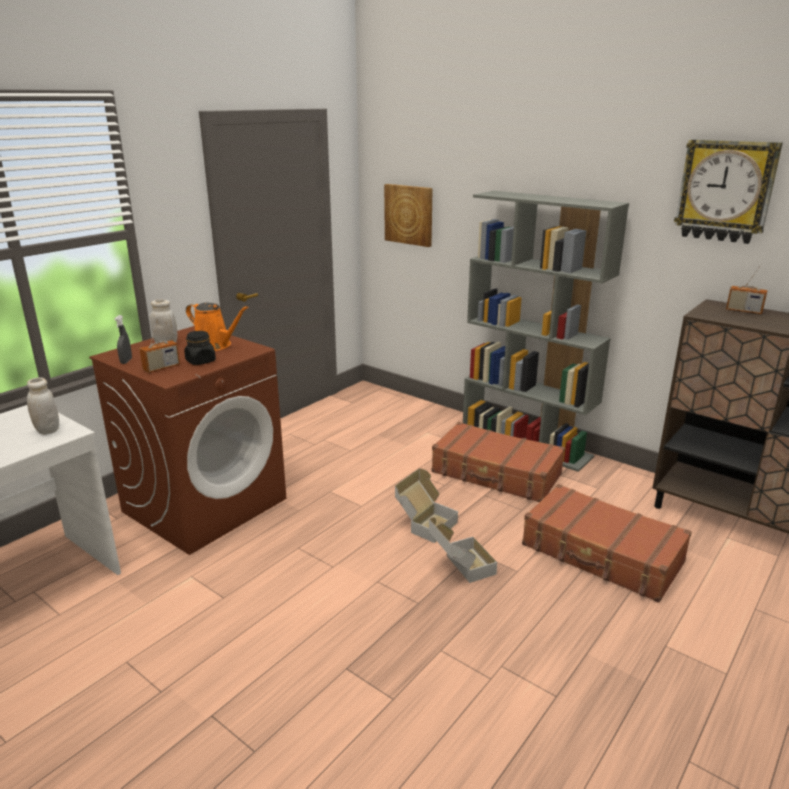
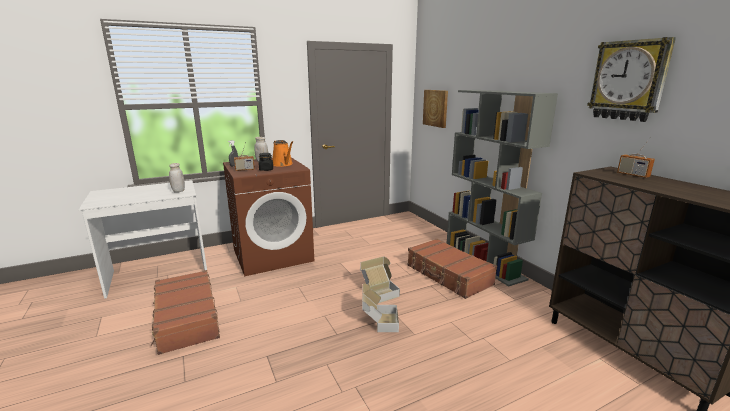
camera: 25 degrees right, 5 degrees down
(601, 554) = (483, 341): brown suitcase -> brown suitcase (186, 318)

